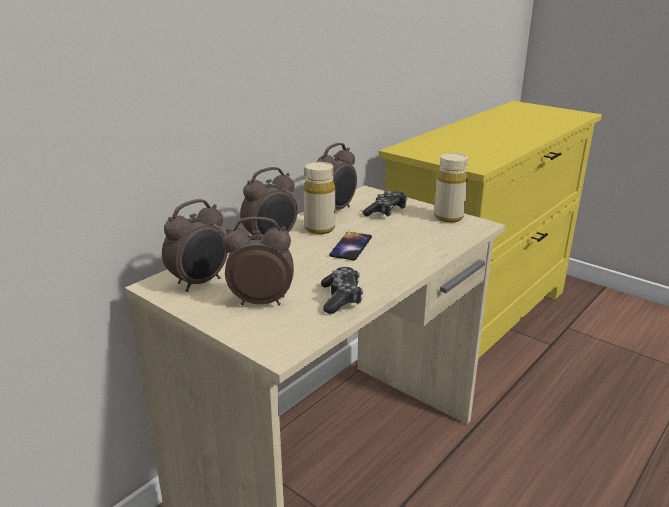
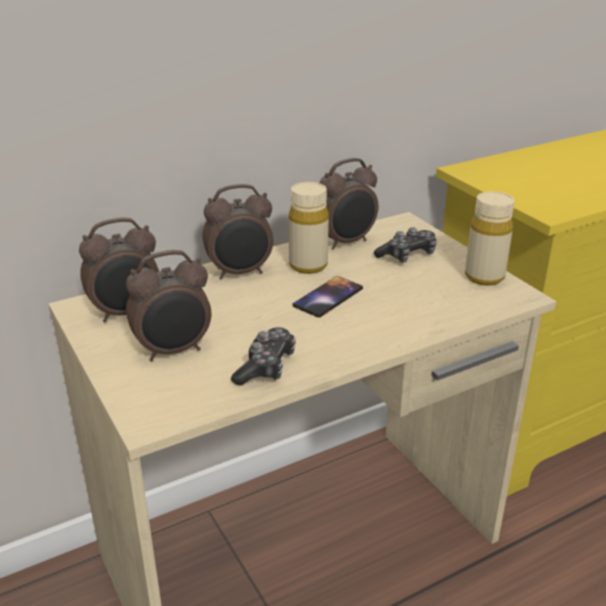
camera: 20 degrees right, 5 degrees up
(261, 301) = (174, 351): alarm clock -> alarm clock turned 135 degrees clockwise

